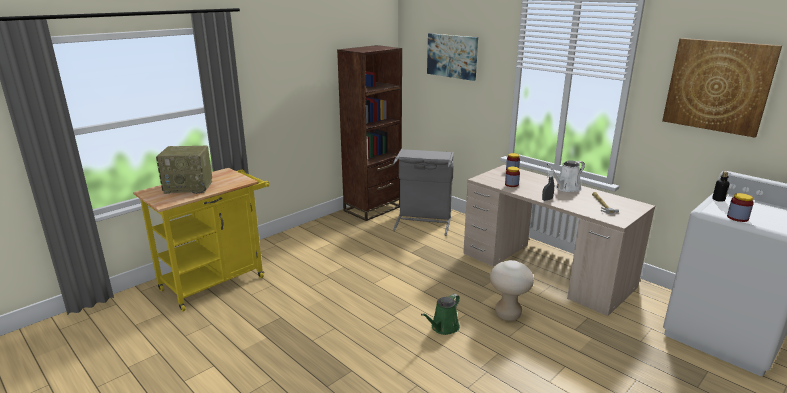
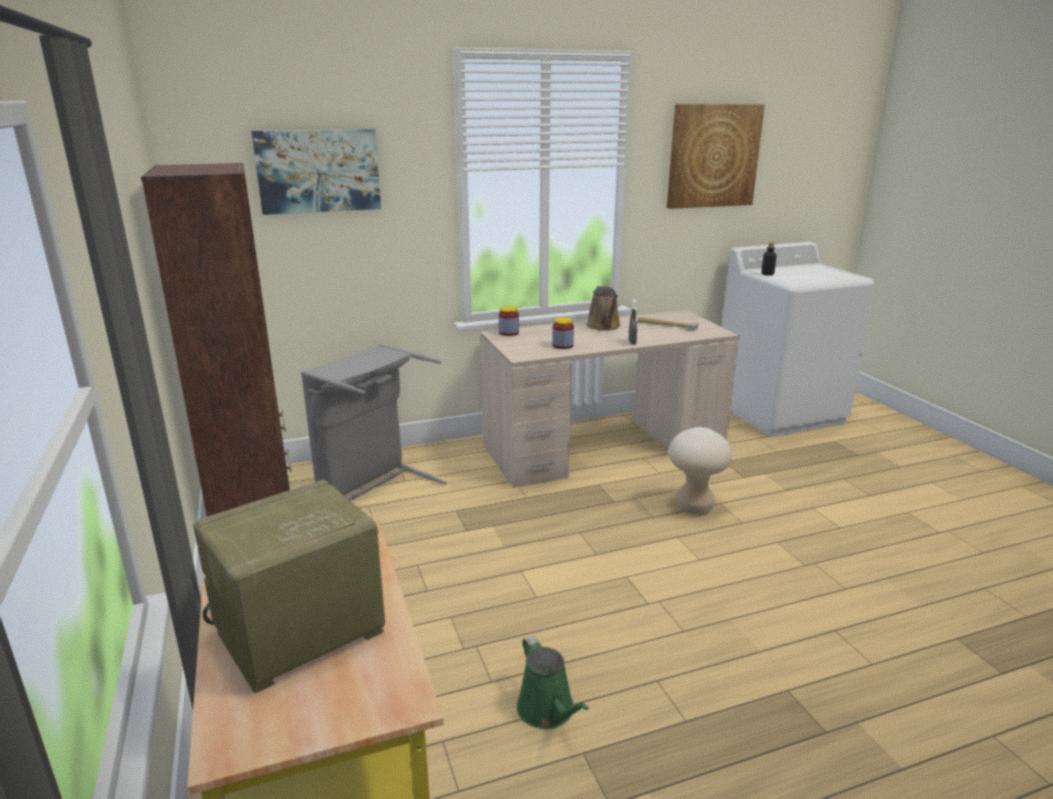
camera: 65 degrees left, 0 degrees up
(189, 187) = (298, 635): radio -> radio turned 150 degrees counterclockwise
(443, 328) = (703, 566): green watering can -> green watering can (548, 711)
(566, 188) = (604, 326): white watering can -> brown watering can
(737, 218) = (816, 280): jar -> none

